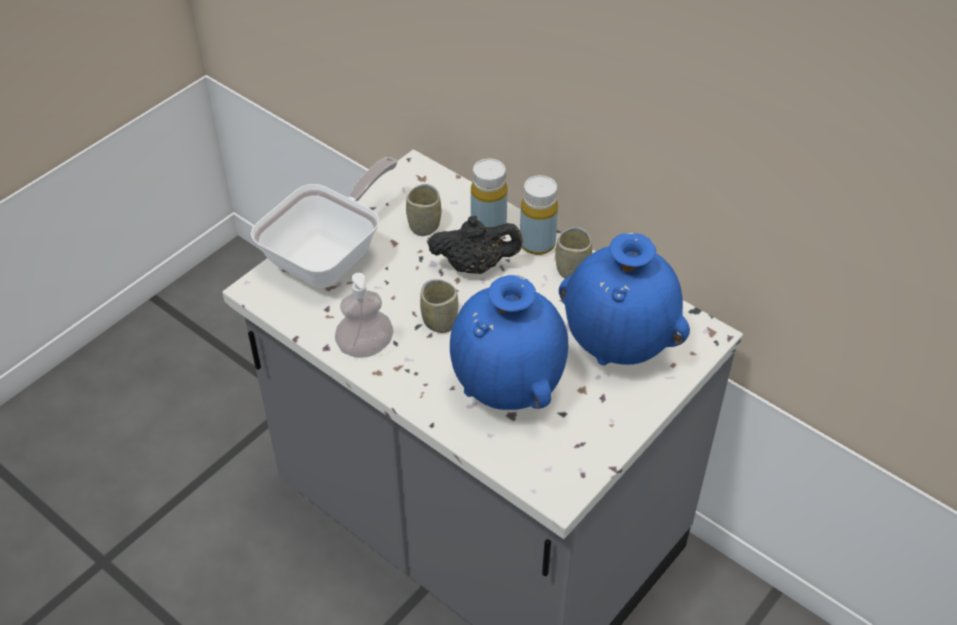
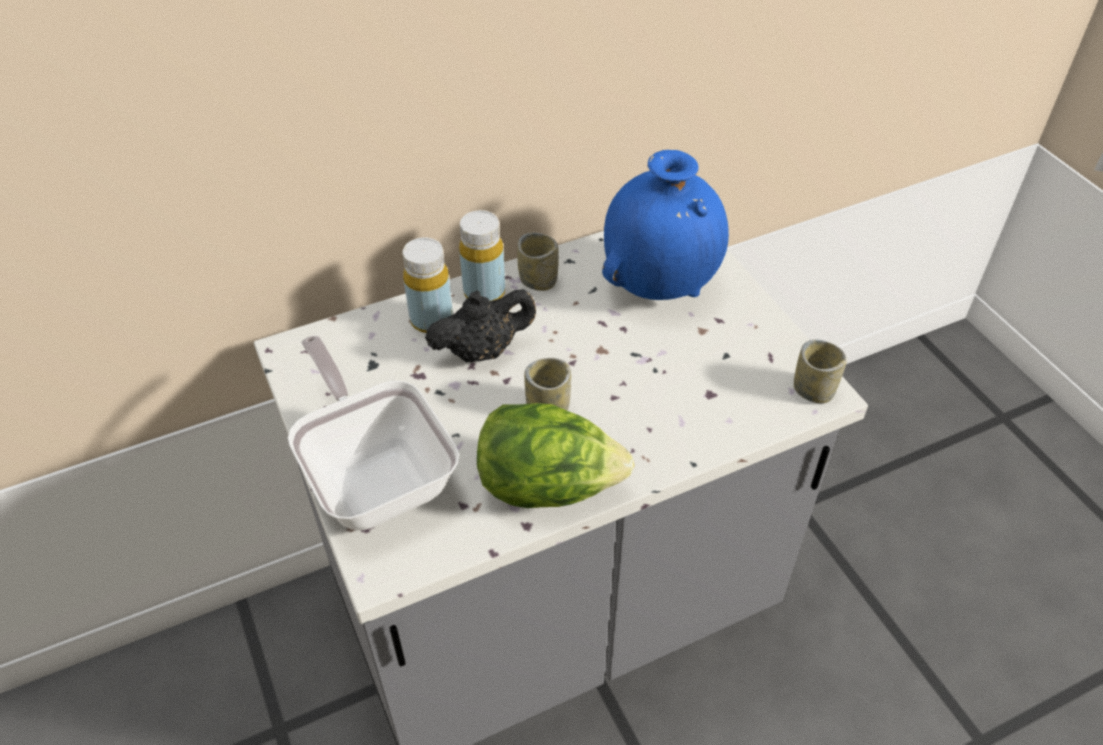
camera: 65 degrees left, 0 degrees up
(365, 347) = (548, 487): soap dispenser -> lettuce
(424, 226) = (390, 372): cup -> cup (813, 390)
(475, 266) = (483, 351): black teapot -> black teapot turned 45 degrees clockwise
(508, 389) = (674, 385): blue vase -> none

